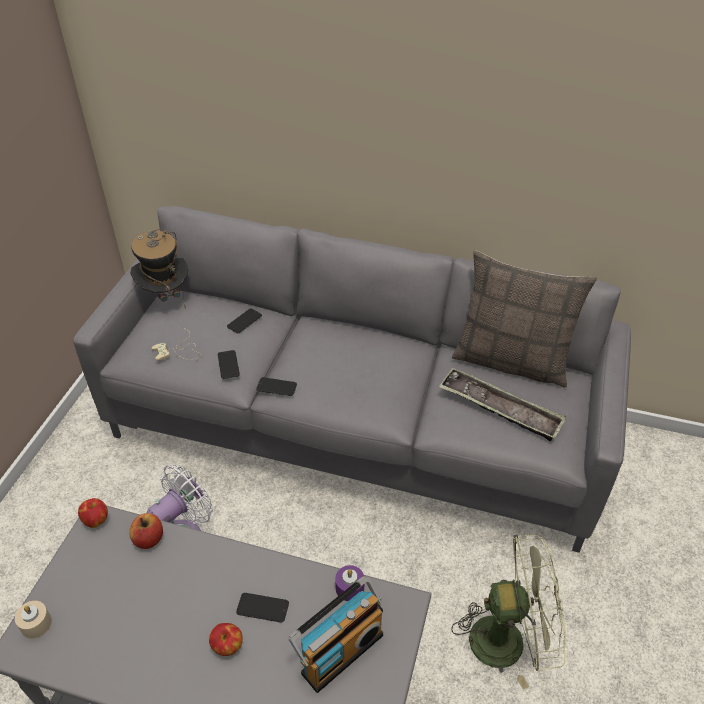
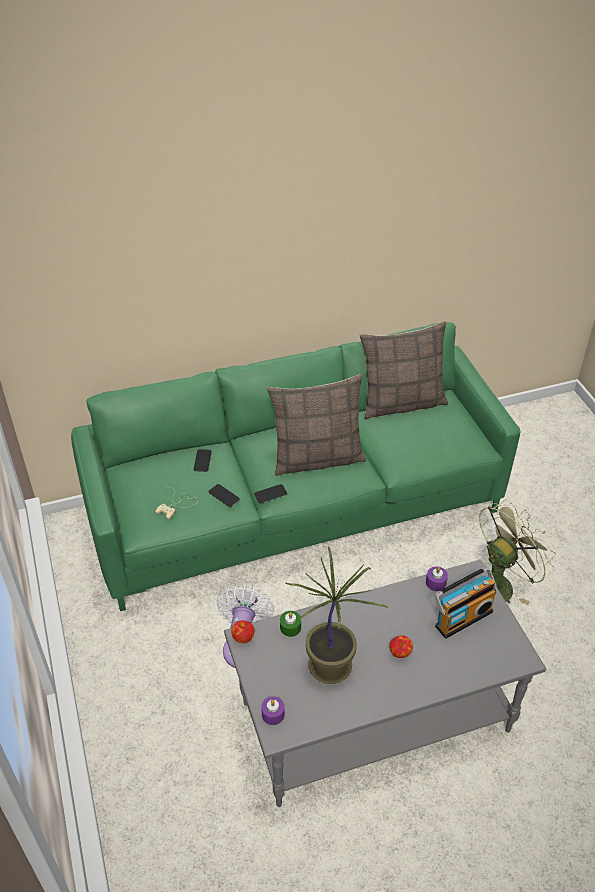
camera: 35 degrees left, 0 degrees up
(36, 624) = (273, 714): beige candle -> purple candle
(144, 608) = (330, 665): none -> potted plant
(149, 539) = (290, 627): apple -> green candle
(165, 297) = (121, 472): hat -> none
(262, 608) = (399, 622): phone -> none
(339, 650) = (462, 617): radio -> radio turned 45 degrees clockwise
(353, 433) = (297, 513): grey sofa -> green sofa
(360, 374) = (317, 458): none -> pillow
(500, 409) = (422, 436): tray -> none

